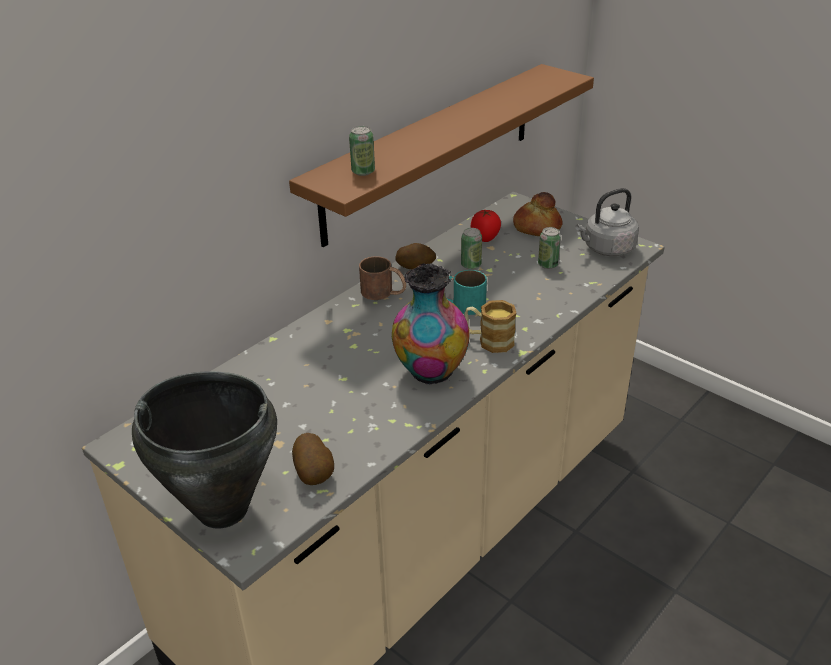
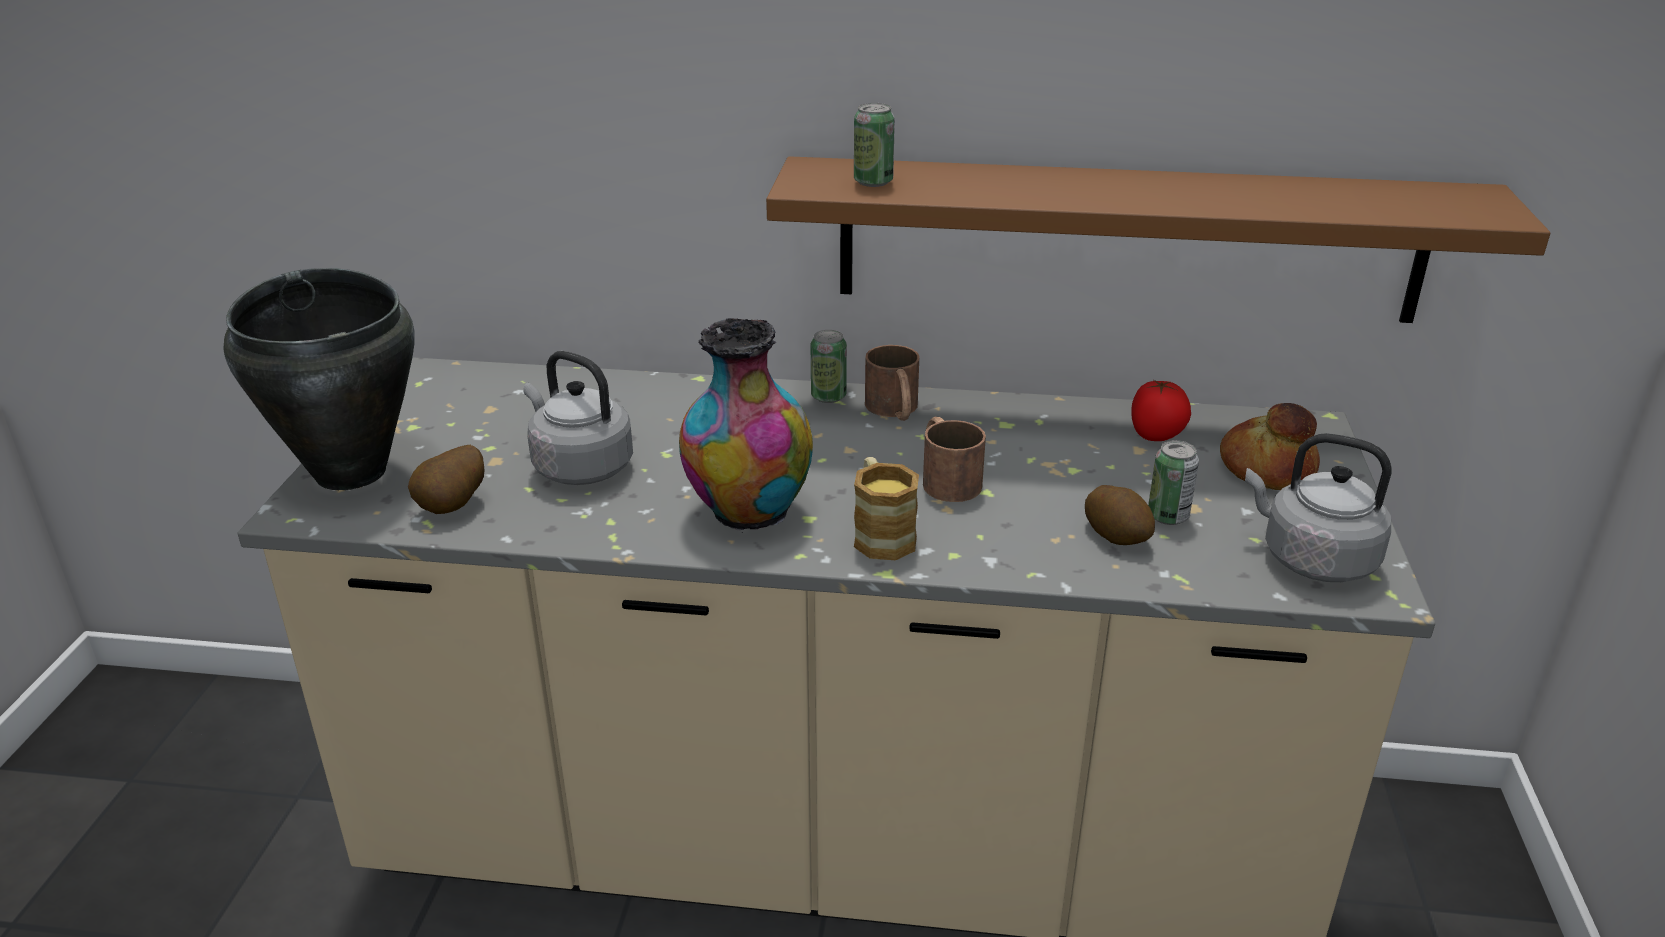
camera: 55 degrees right, 5 degrees down
(322, 413) = (579, 467): none -> grey kettle
(415, 266) = (994, 409): potato -> potato (1117, 535)
(461, 304) = (945, 478): turquoise mug -> brown mug
(471, 265) = (1062, 450): can -> can (828, 396)

